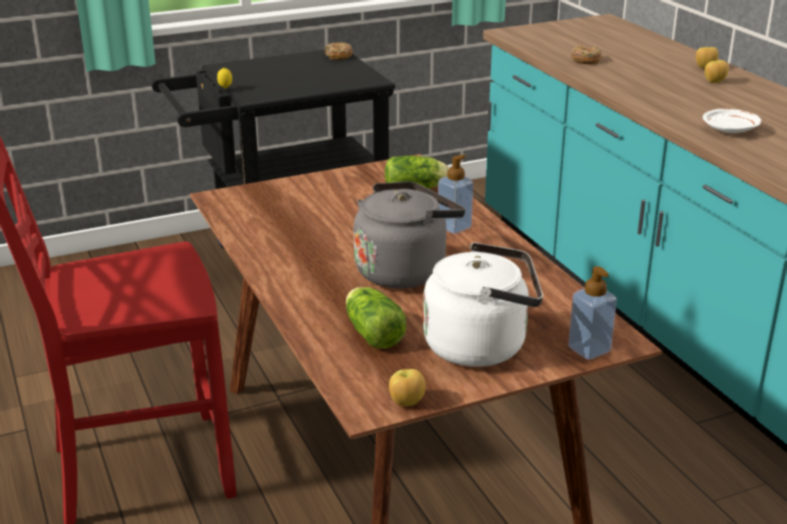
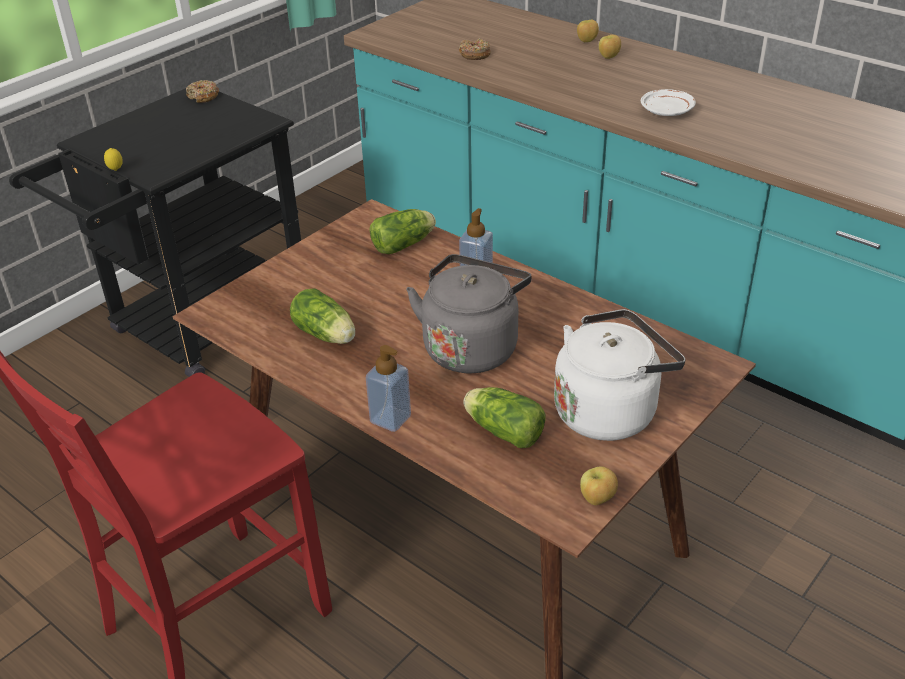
camera: 25 degrees left, 10 degrees up
(292, 233) = (327, 335): none -> lettuce
(589, 349) = (699, 383): soap dispenser -> soap dispenser (390, 419)

